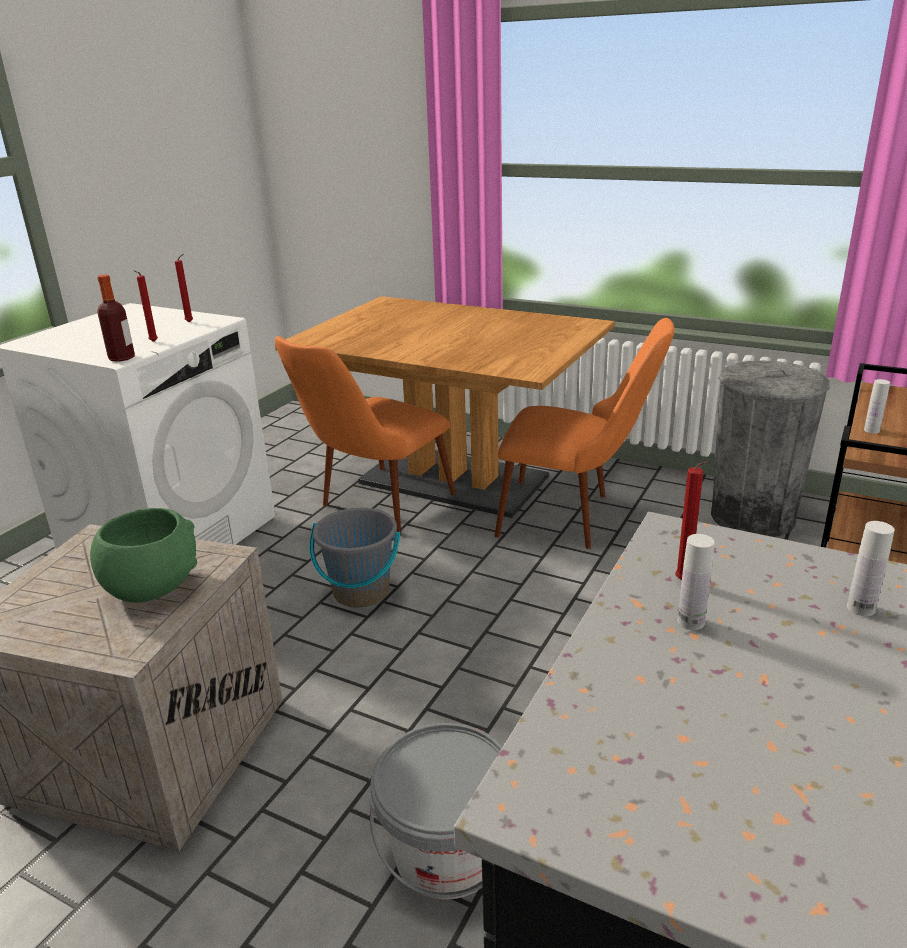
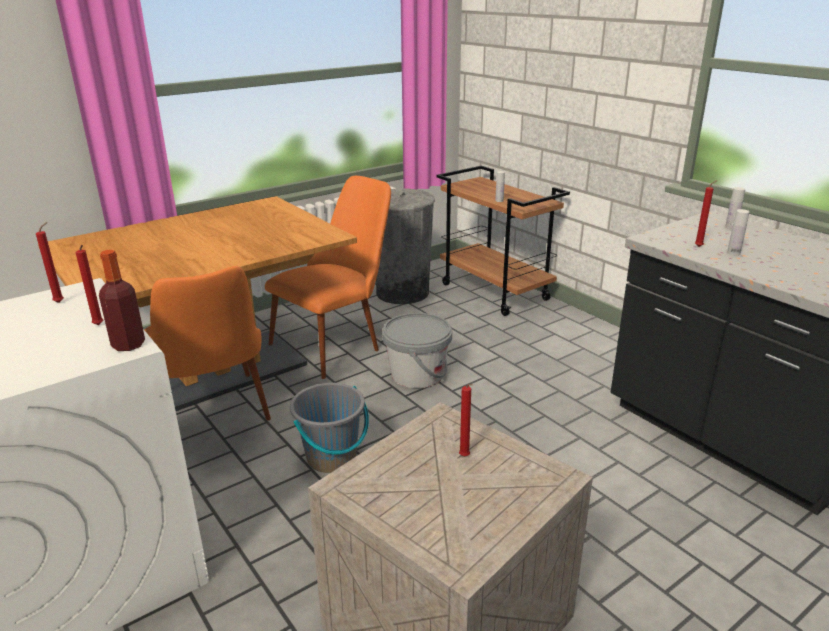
camera: 65 degrees left, 0 degrees up
(152, 586) = (465, 457): green bowl -> red candle
(448, 852) = (621, 487): grey bucket -> grey bucket (417, 374)

